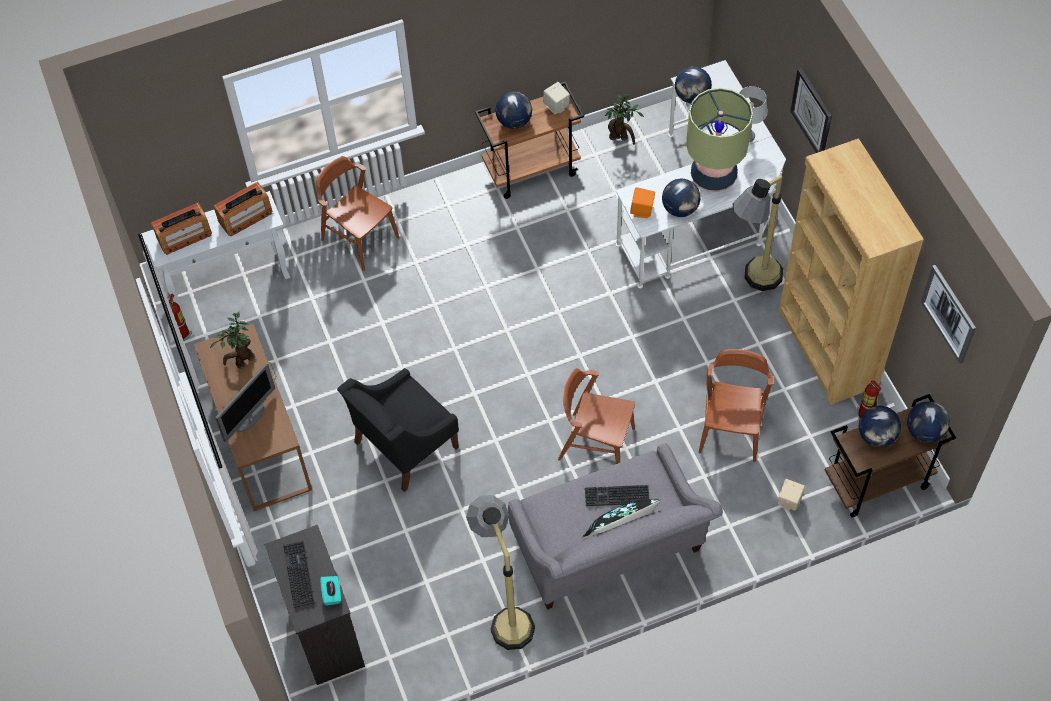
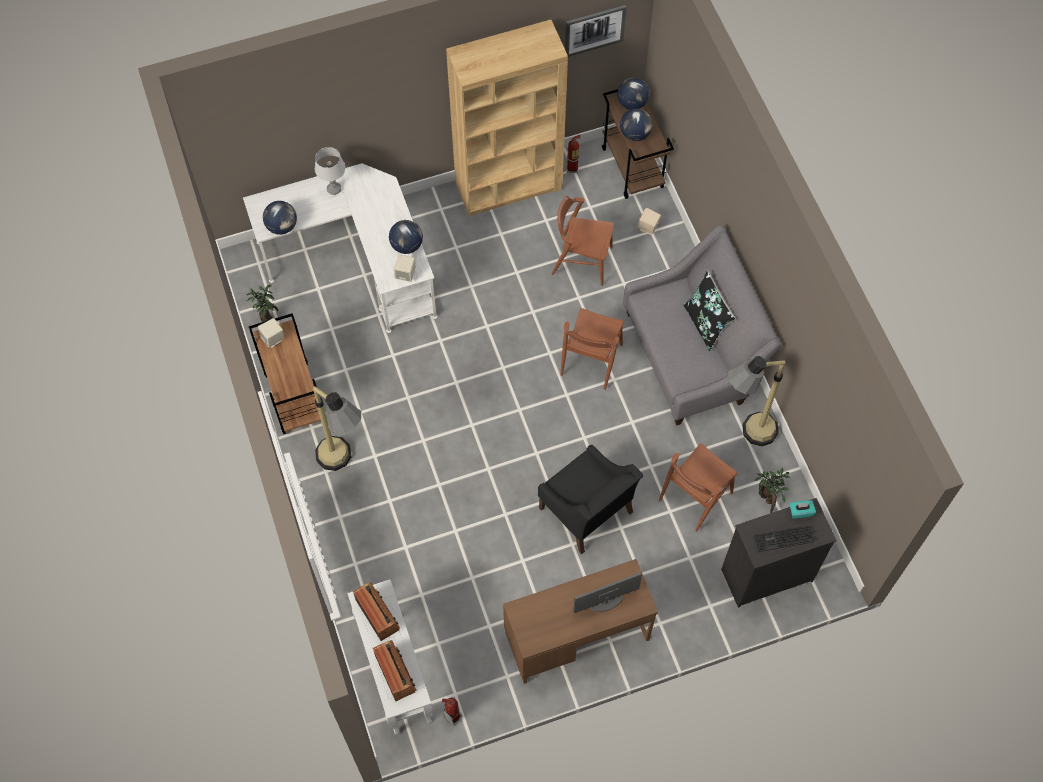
camera: 90 degrees left, 5 degrees up
(242, 361) = (545, 612): potted plant -> potted plant (767, 499)
(250, 417) = (606, 602): monitor -> monitor turned 60 degrees counterclockwise
(359, 238) = (356, 551): brown chair -> brown chair (695, 496)
(514, 121) = (286, 375): globe -> none
(616, 497) = (673, 325): keyboard -> none
(642, 211) = (406, 274): orange speaker -> beige speaker
(713, 176) = (374, 218): table lamp -> none
(751, 286) = (443, 233): floor lamp -> floor lamp (345, 465)
(812, 112) = (375, 101): wall clock -> none

